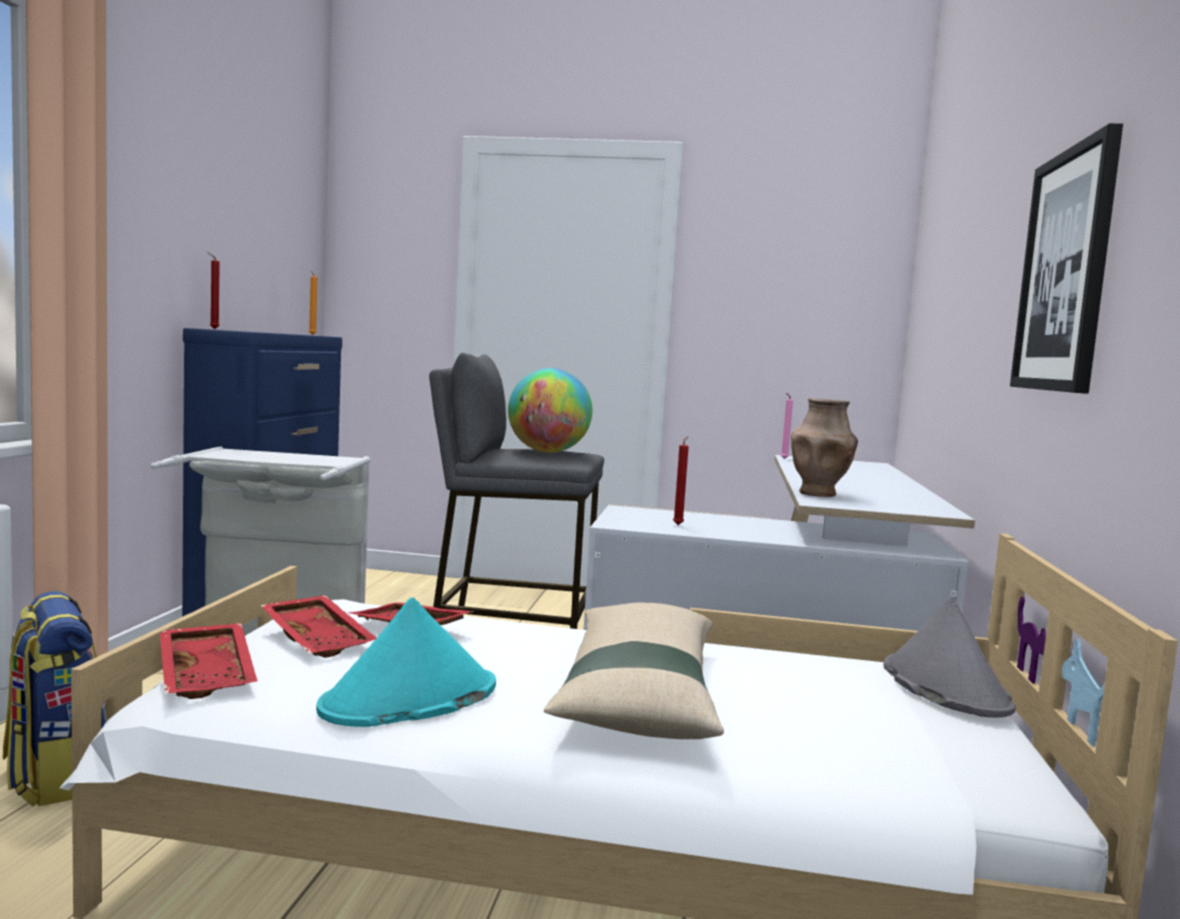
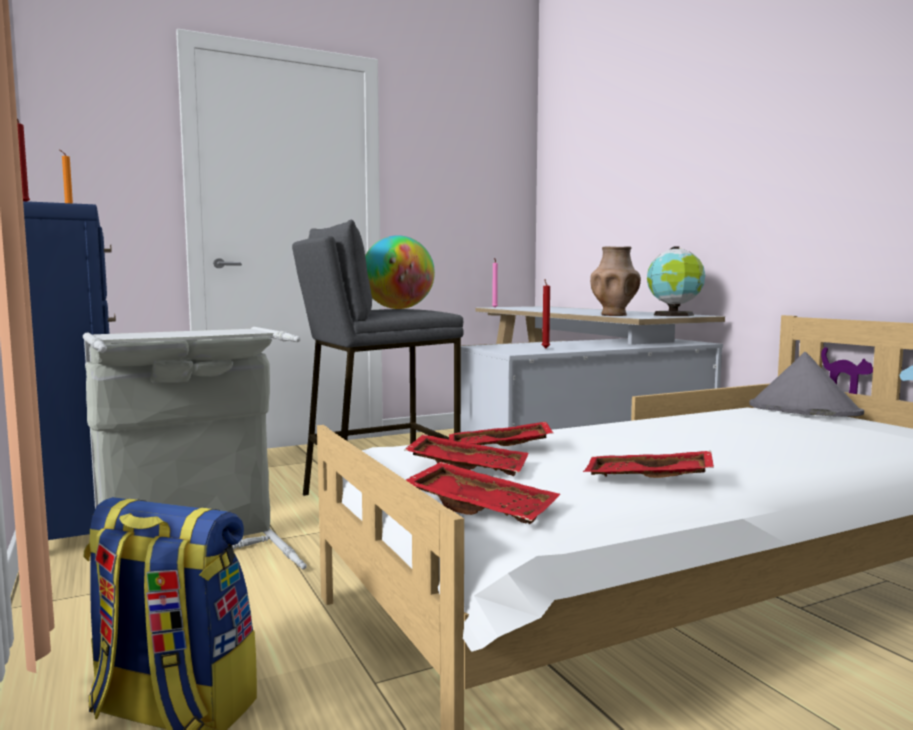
camera: 35 degrees left, 0 degrees up
(409, 699) = (647, 480): turquoise hat -> red tray
(639, 693) = (724, 444): beige pillow -> none
(900, 506) = (674, 315): none -> globe
(1065, 271) = (811, 148): picture -> none

